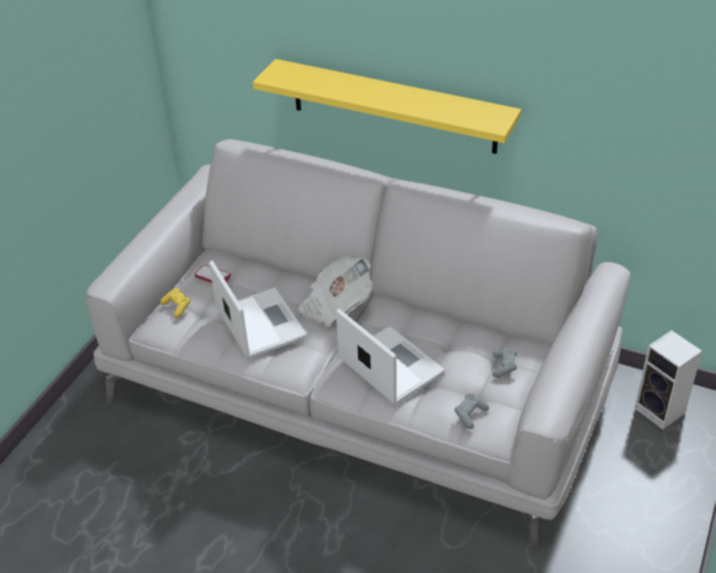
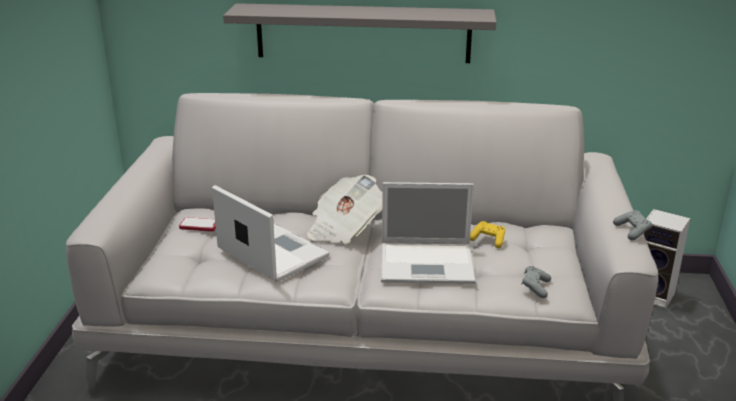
camera: 20 degrees left, 15 degrees down
(177, 307) = (171, 254): yellow game controller -> yellow game controller (488, 240)
(389, 365) = (429, 263): laptop -> laptop turned 150 degrees clockwise
(393, 106) = (363, 33): yellow shelf -> grey shelf
(504, 367) = (541, 246): grey game controller -> grey game controller (632, 231)

